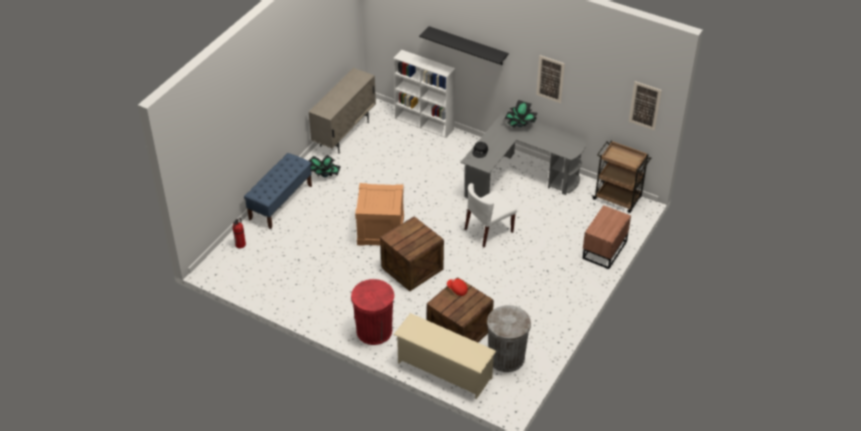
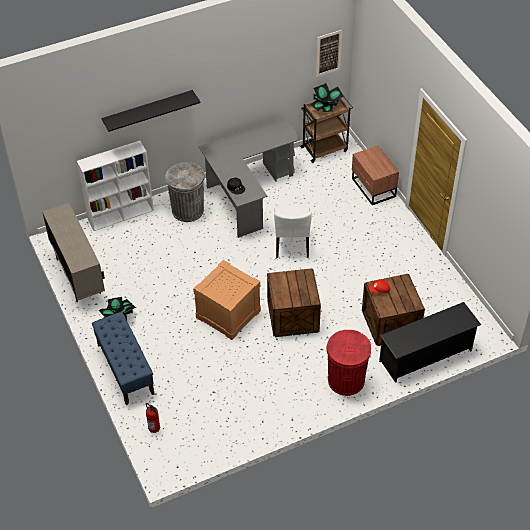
camera: 55 degrees left, 5 degrees up
(444, 370) = (426, 356): beige shoe rack -> black shoe rack
(506, 357) = (441, 308): grey trash can -> grey trash can (188, 210)
(520, 125) = (227, 146): potted plant -> potted plant (326, 108)
(550, 79) = (237, 87): picture -> none

